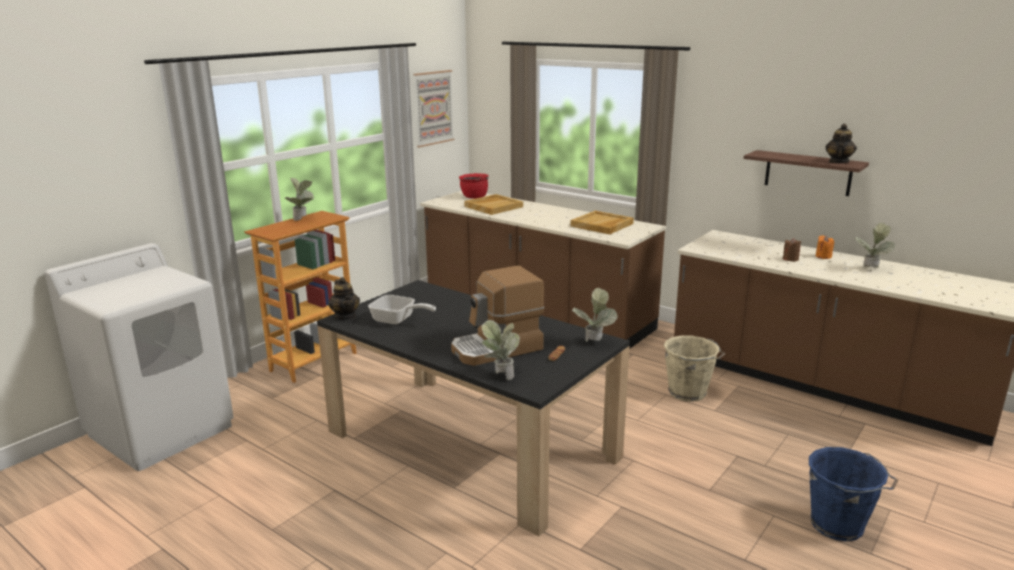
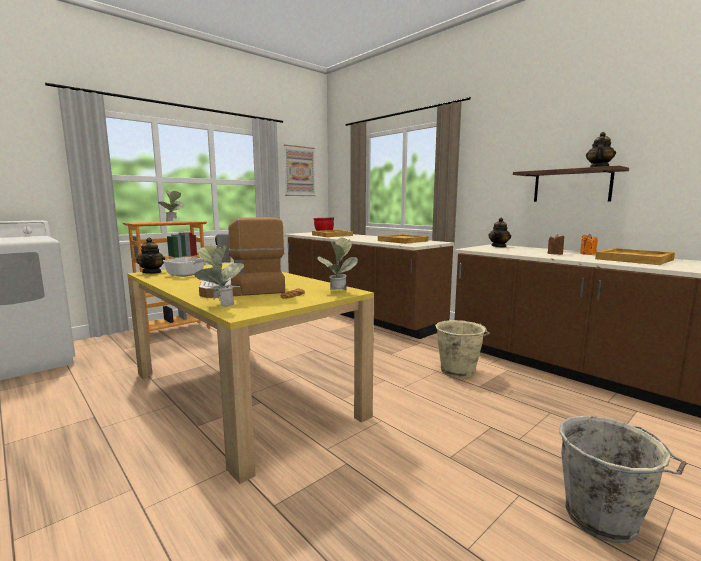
camera: 10 degrees right, 10 degrees down
(471, 444) = (242, 392): black dining table -> yellow dining table
(724, 238) = (499, 246): none -> teapot
(839, 526) = (604, 519): blue bucket -> grey bucket
(870, 269) = (635, 259): potted plant -> beige tray

